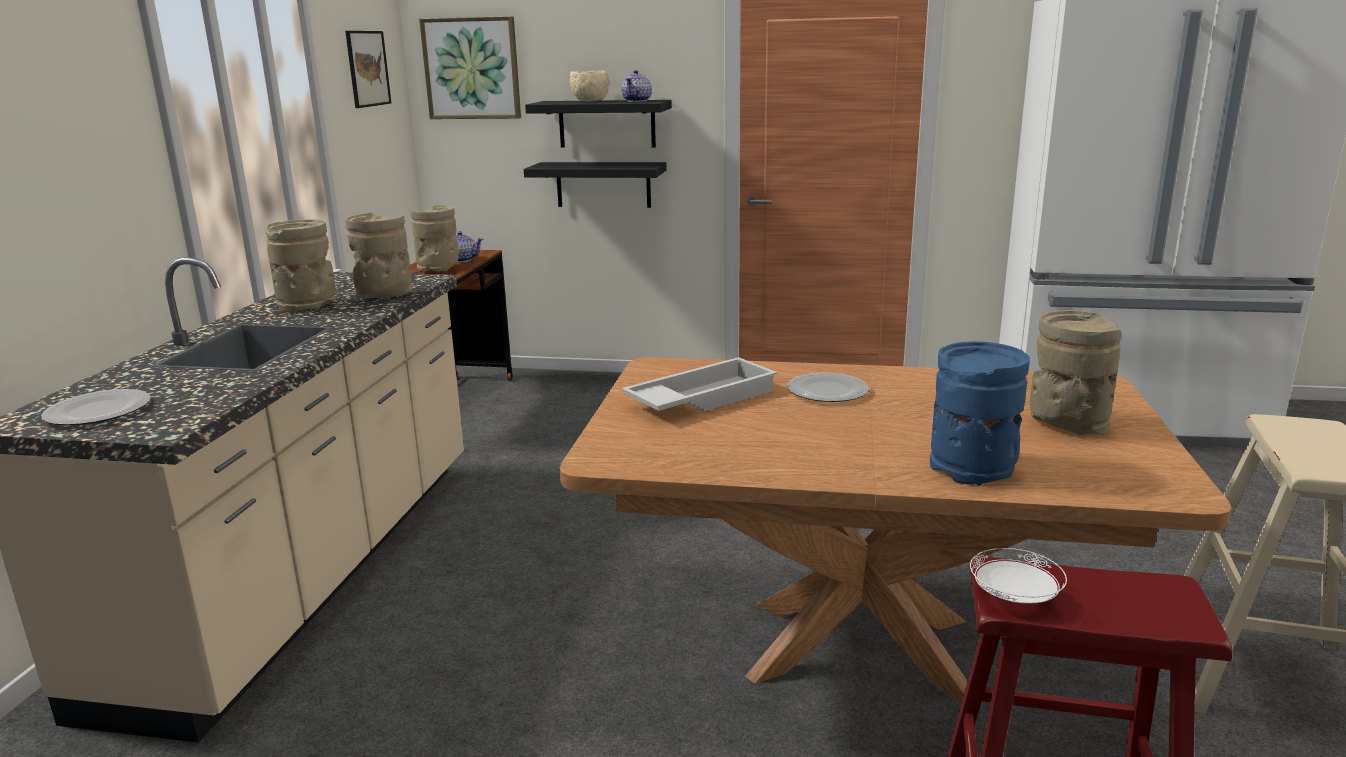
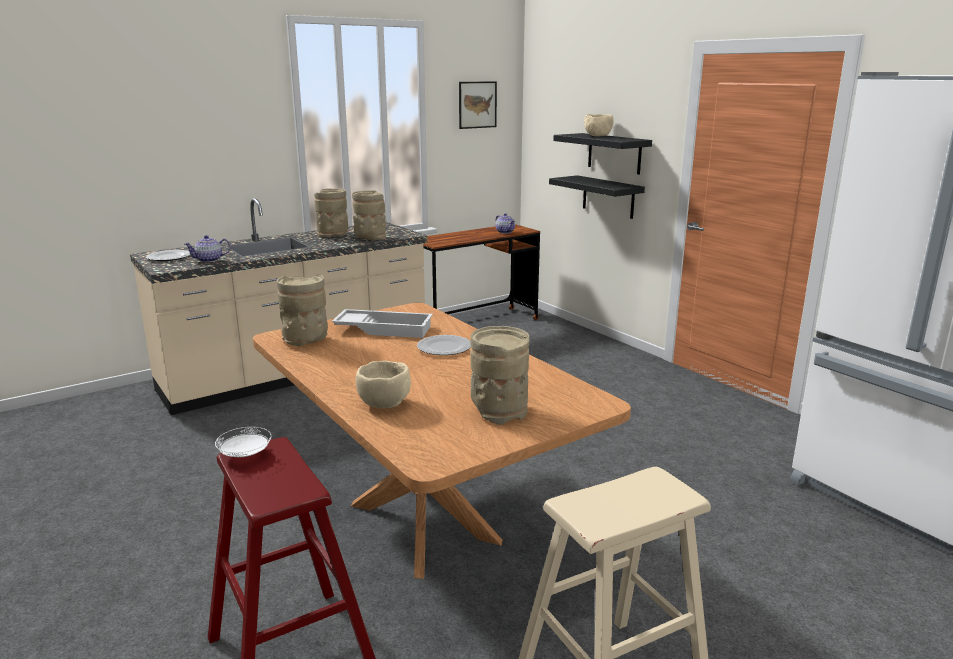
camera: 45 degrees right, 0 degrees up
(438, 269) = (480, 234): beige vase -> beige vase (305, 341)
(472, 68) = (550, 107): picture -> none
(637, 101) = (622, 139): teapot -> teapot (209, 260)
(973, 467) = (384, 405): blue vase -> beige bowl

